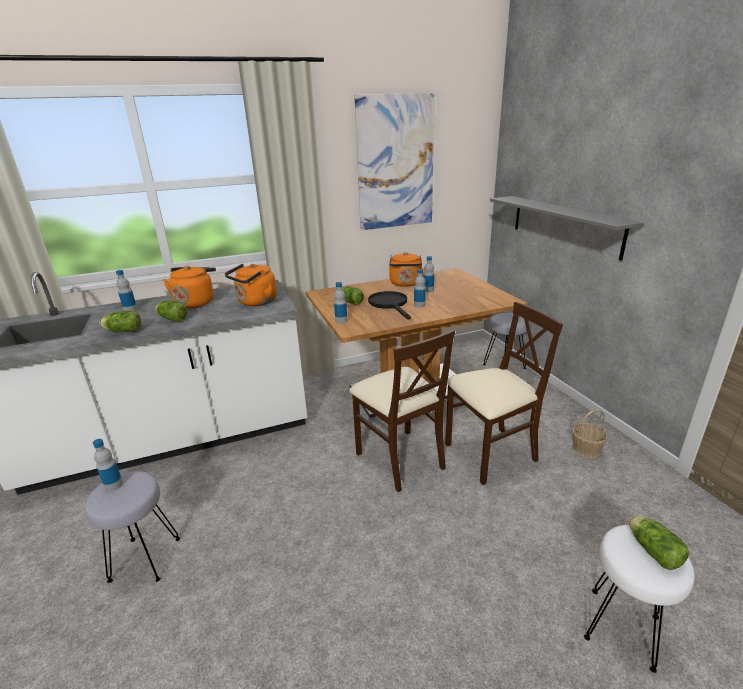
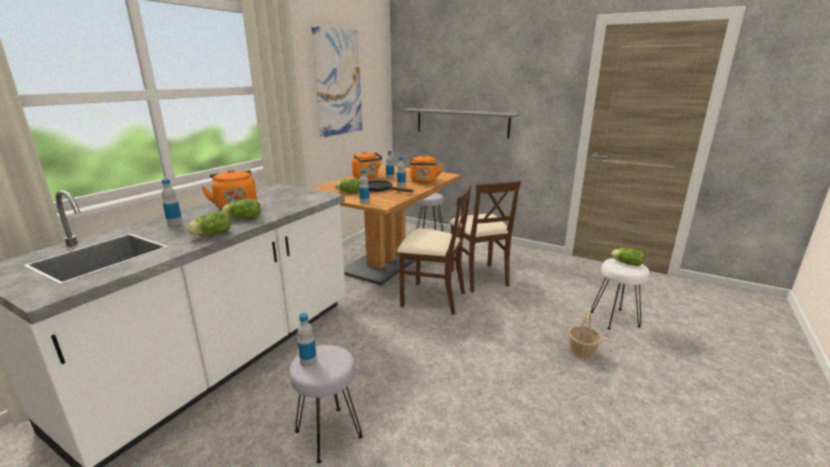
camera: 40 degrees left, 5 degrees down
(255, 302) = (297, 197): orange kettle -> orange kettle (424, 181)
(490, 454) = (479, 277): beige chair -> beige chair turned 135 degrees clockwise
(586, 449) = (520, 258): basket -> basket (582, 352)

